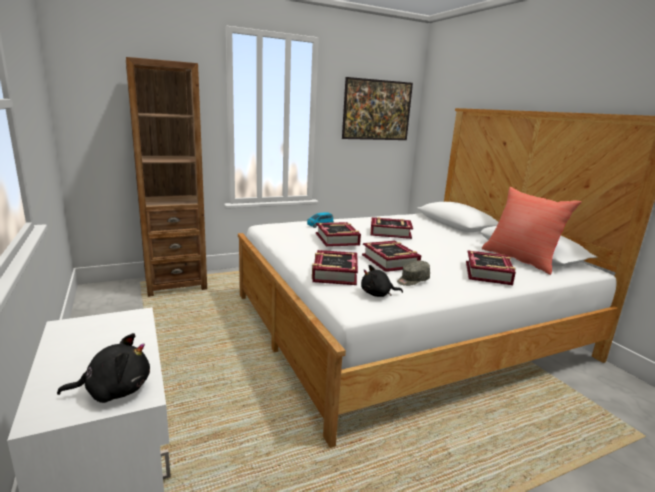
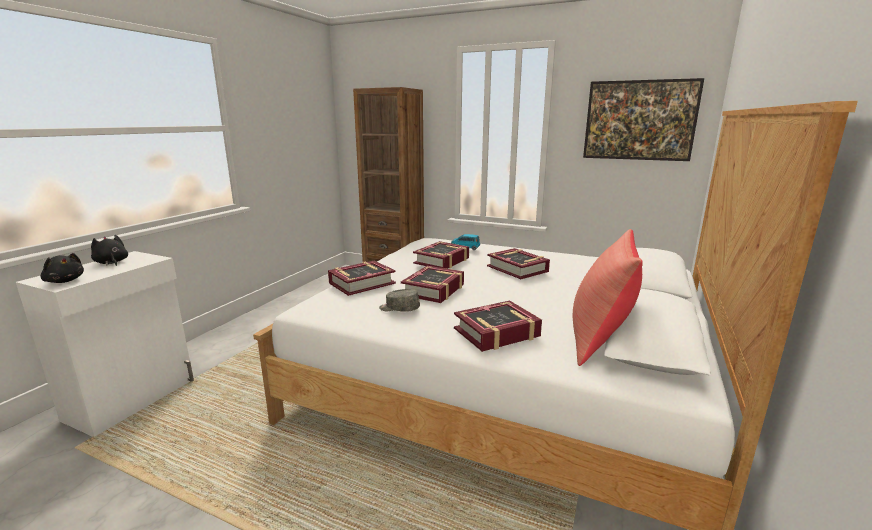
camera: 50 degrees right, 0 degrees up
(377, 294) = (343, 307): black plush toy -> black plush toy (111, 263)

